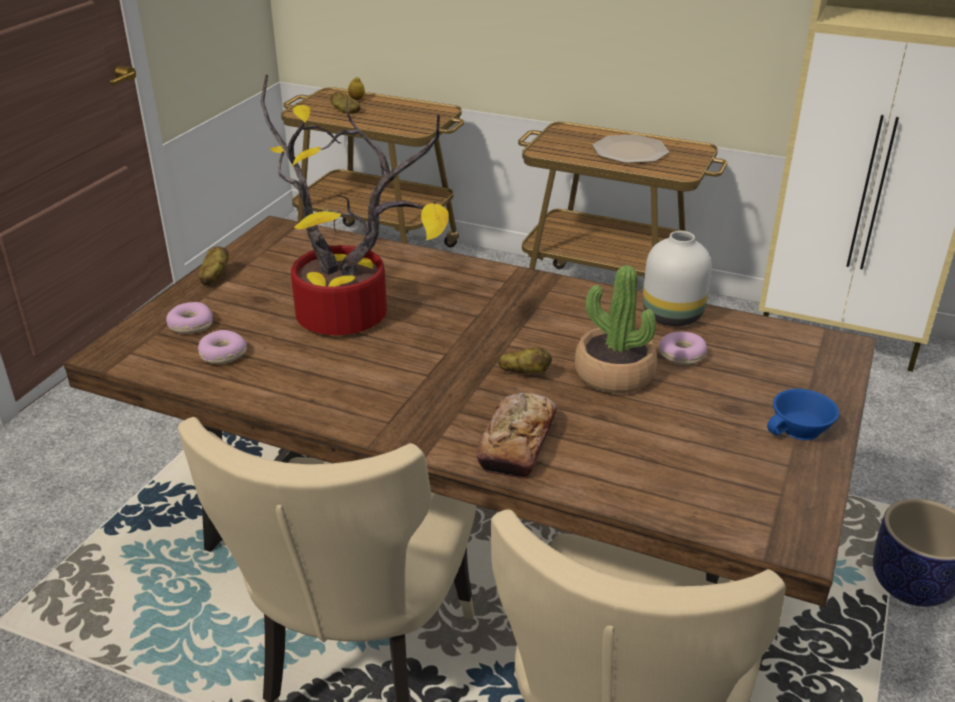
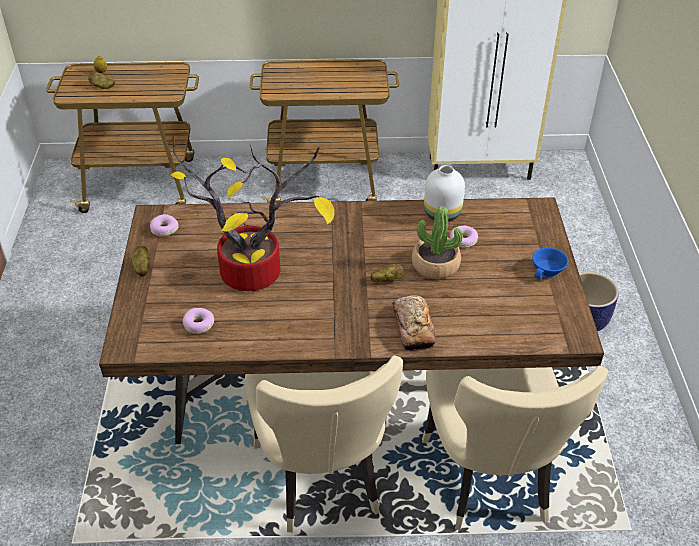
camera: 25 degrees left, 10 degrees up
(190, 325) = (159, 310): donut -> donut (164, 229)
(629, 151) = (330, 79): plate -> none

